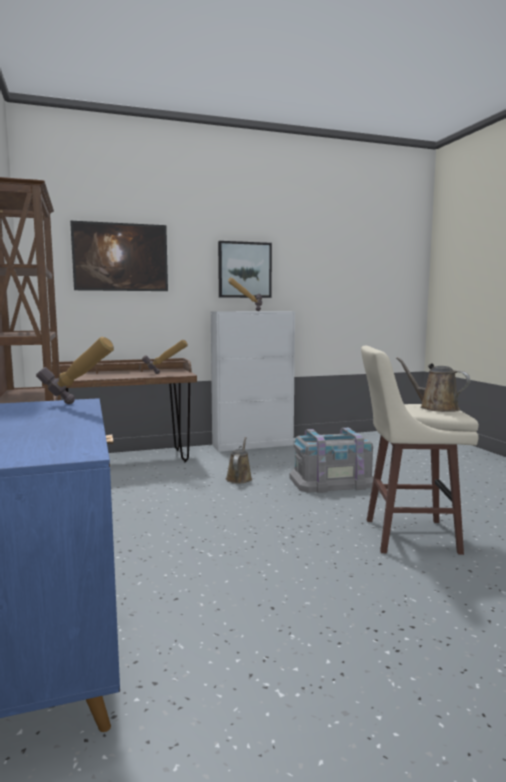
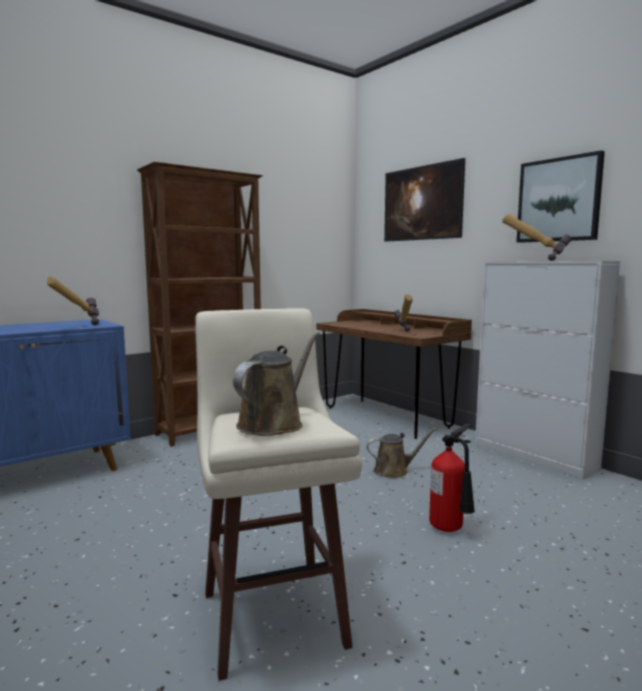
camera: 70 degrees right, 0 degrees up
(332, 481) = (451, 529): grey storage box -> fire extinguisher

